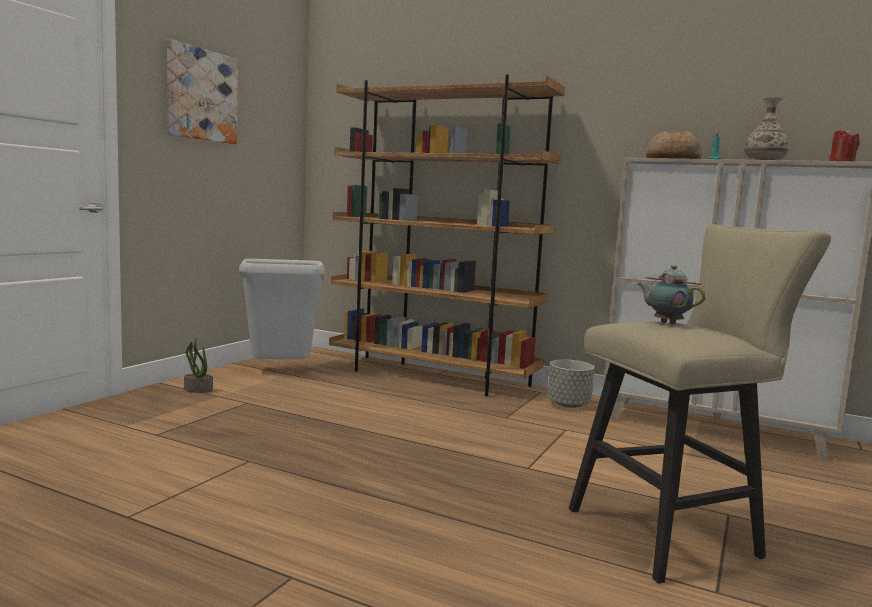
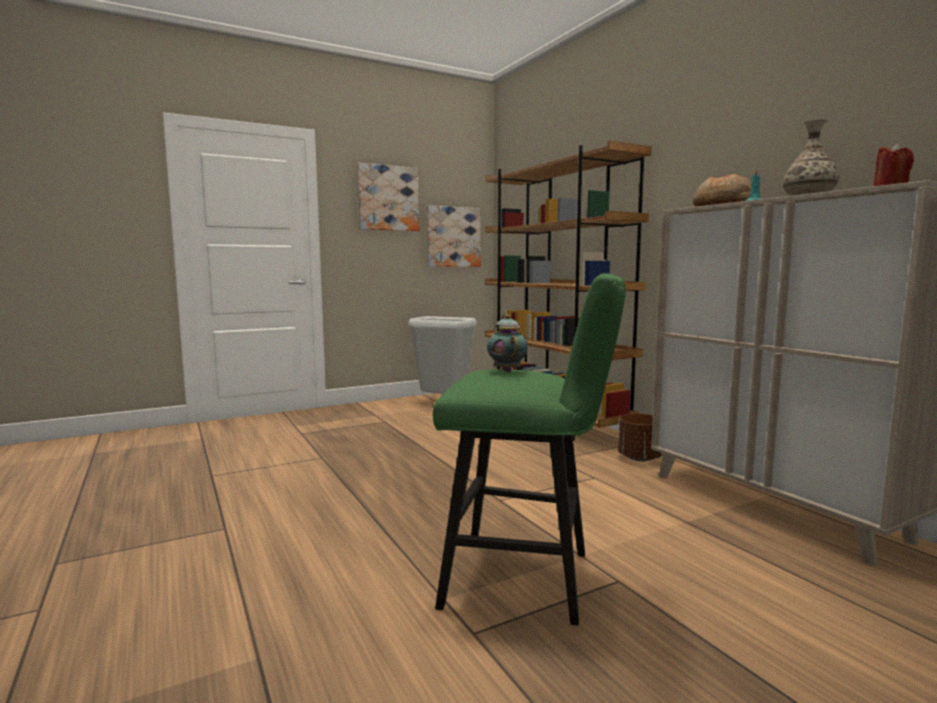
camera: 35 degrees right, 0 degrees up
(197, 390) = (369, 409): potted plant -> none
(268, 155) = (453, 237): none -> picture
(568, 405) = (639, 458): grey planter -> brown planter
(674, 533) = (529, 579): beige stool -> green stool

